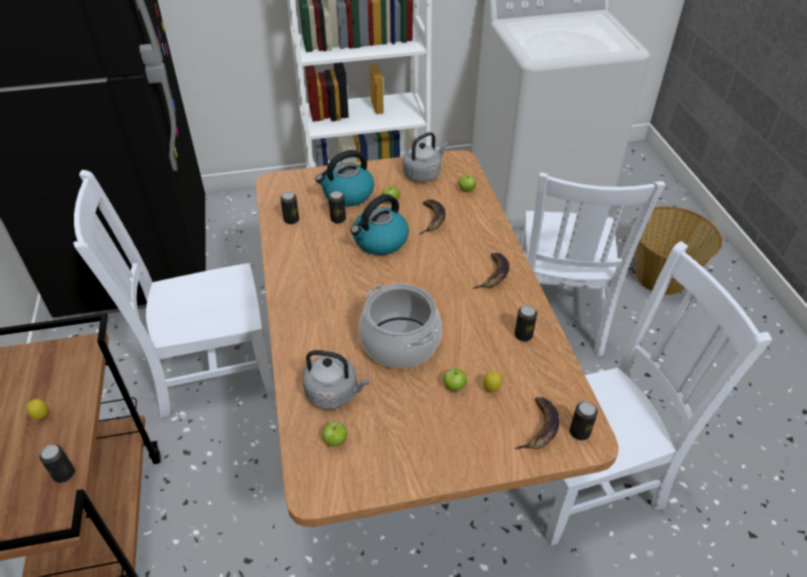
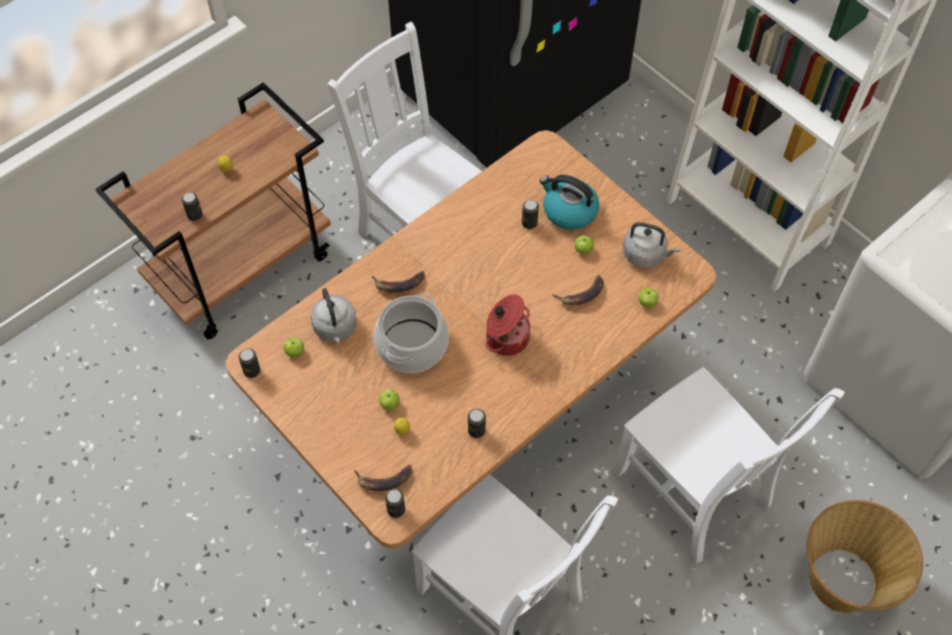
camera: 60 degrees right, 15 degrees up
(291, 220) = (503, 190): can -> can (252, 371)
(380, 241) = (522, 270): kettle -> none
(439, 277) = (506, 337): none -> cooking pot
(493, 275) = (537, 377): banana -> banana (399, 284)
(556, 317) = (695, 491): white chair -> white chair turned 105 degrees counterclockwise

